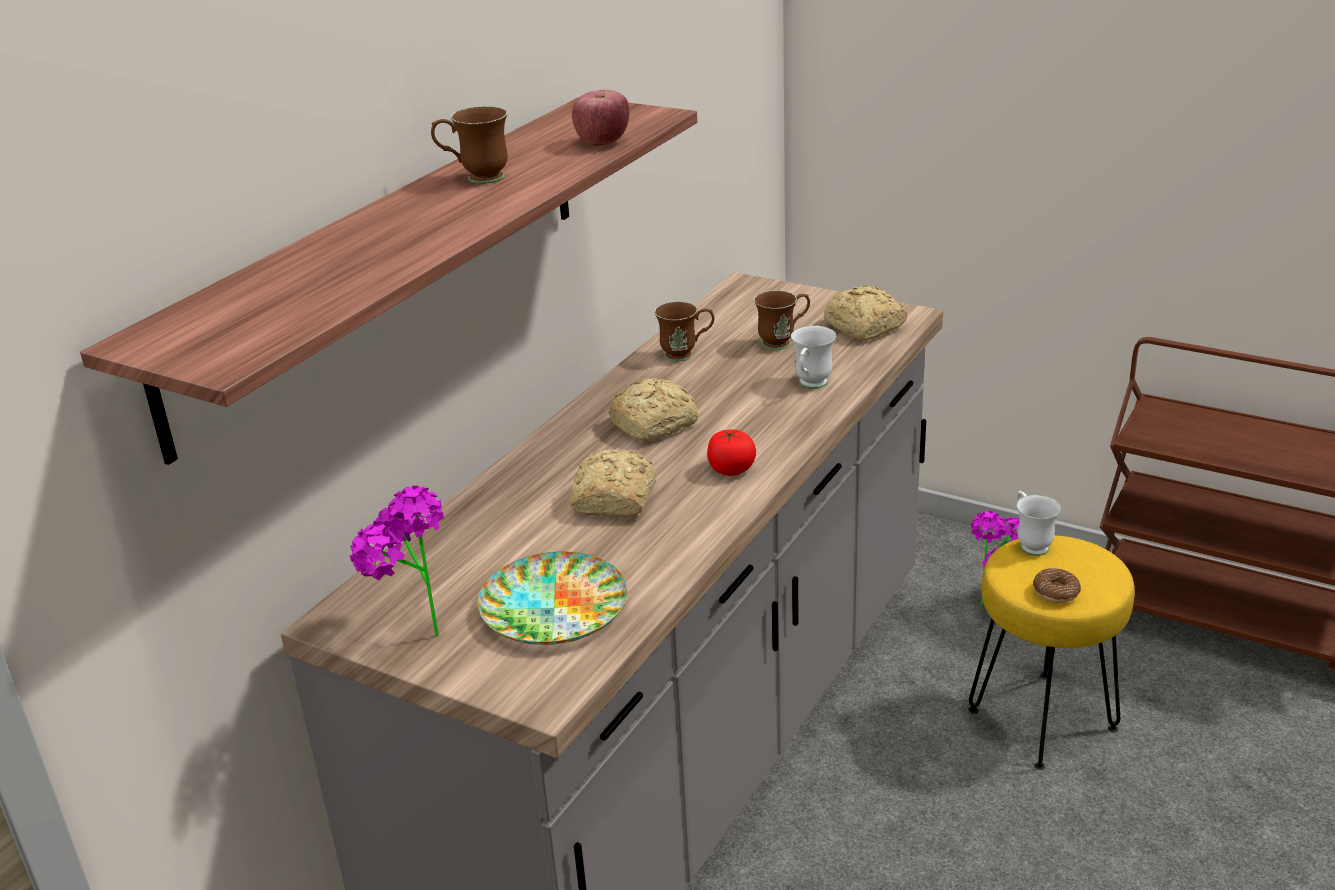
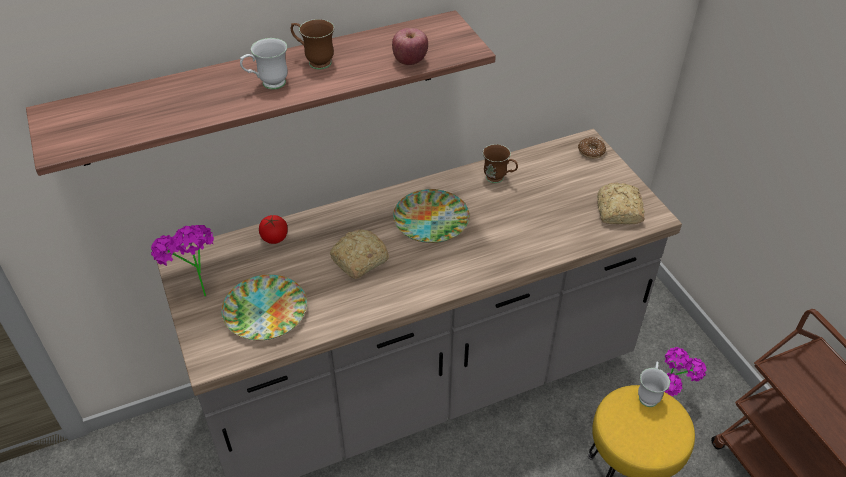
camera: 35 degrees right, 15 degrees up
(656, 424) = (431, 221): bread -> plate
(731, 469) = (433, 275): tomato -> tomato (274, 238)
(783, 342) = (560, 198): brown mug -> none
(810, 386) = (538, 239): white mug -> white mug (268, 85)
(1055, 592) = (627, 436): donut -> donut (591, 151)

